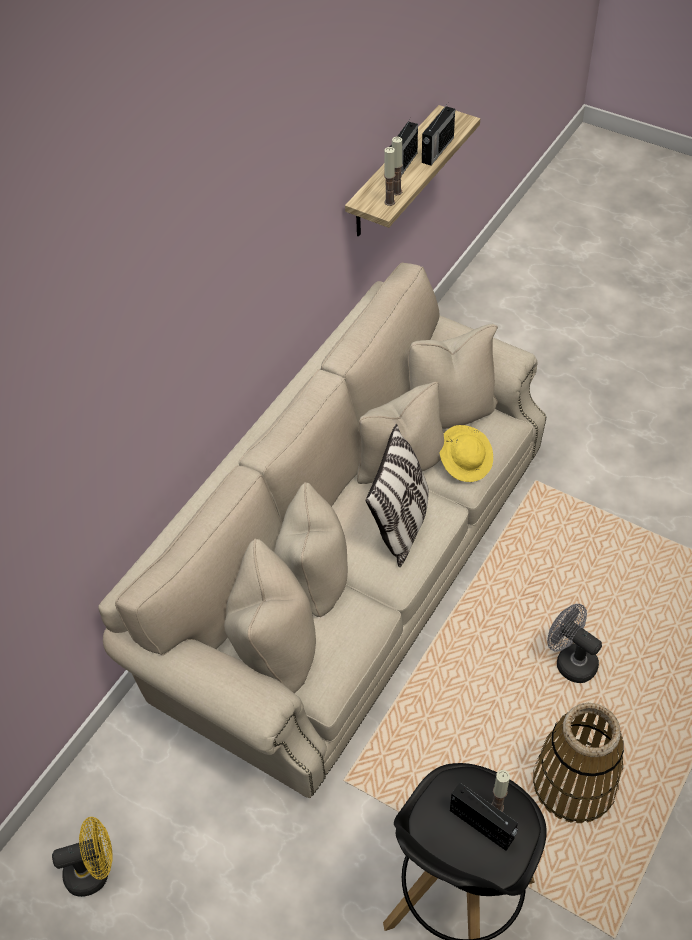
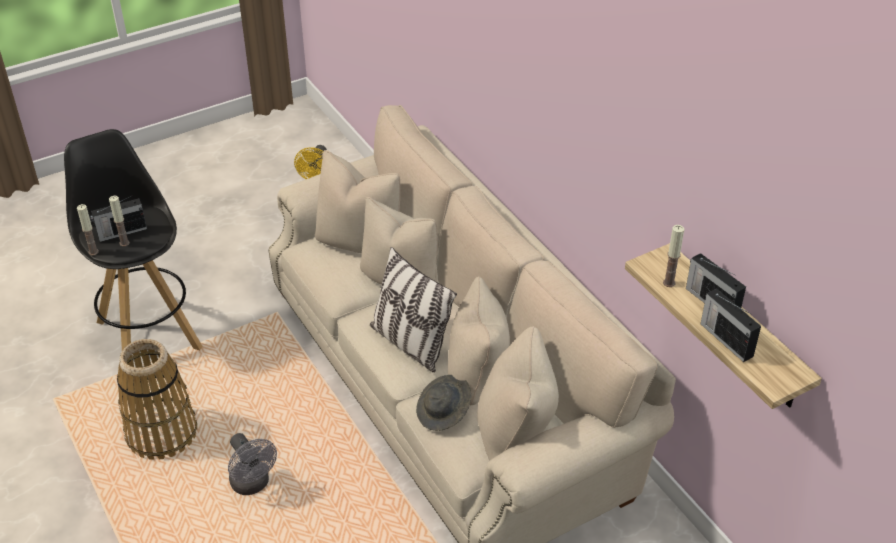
camera: 115 degrees right, 10 degrees down
(389, 202) = (654, 272): candle -> candle (93, 252)
(465, 462) = (443, 412): yellow hat -> grey hat
(570, 660) = (253, 485): grey fan -> grey fan turned 75 degrees clockwise

